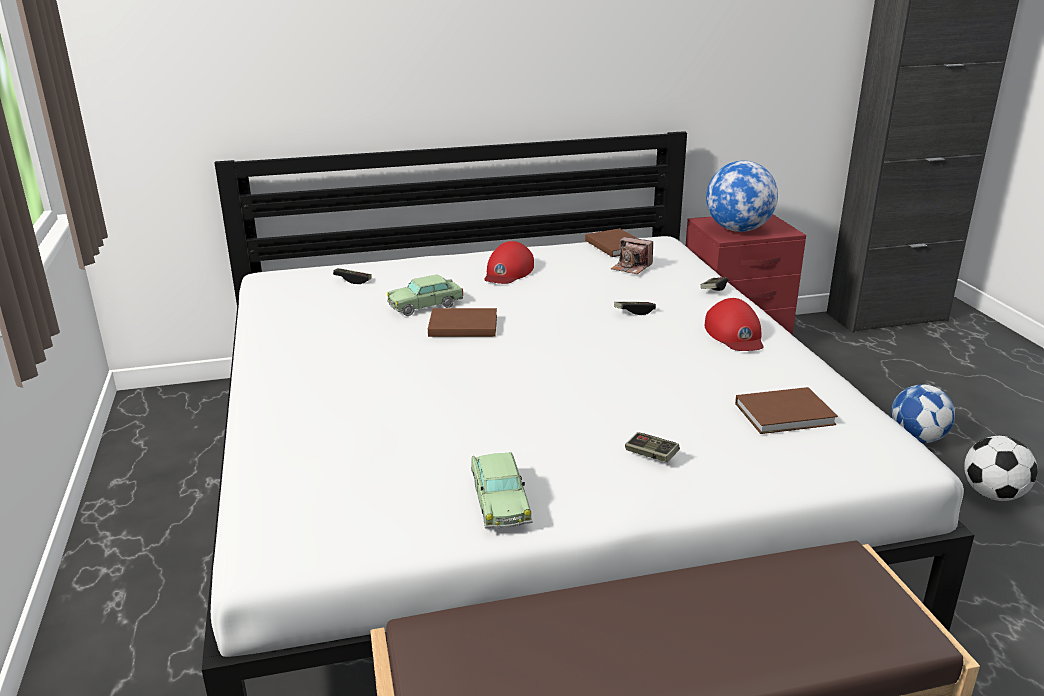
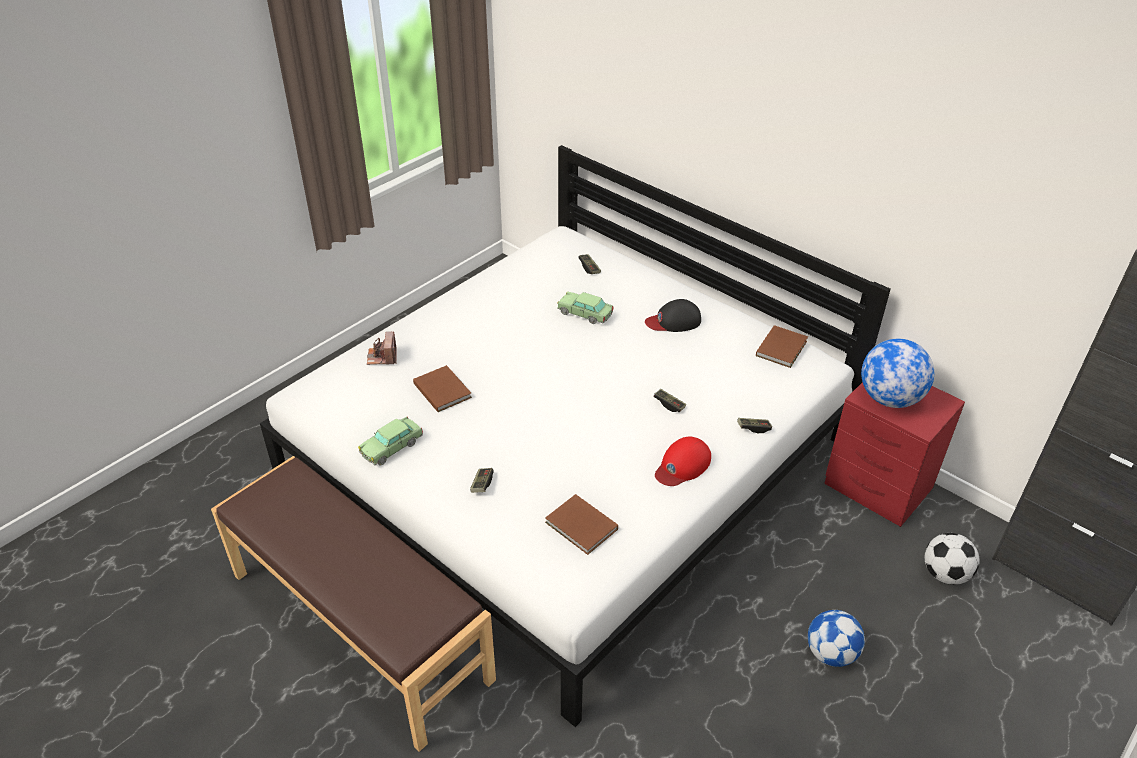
camera: 55 degrees right, 15 degrees up
(461, 325) = (570, 341): brown book -> brown book (442, 389)
(508, 272) = (674, 321): red cap -> black cap
(631, 267) = (743, 373): camera -> camera (382, 357)
(993, 495) = (786, 723): football -> football (945, 574)

